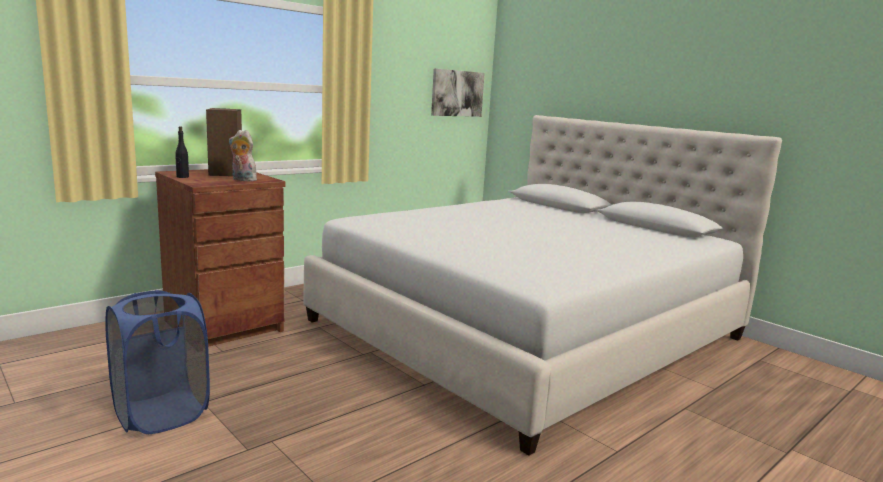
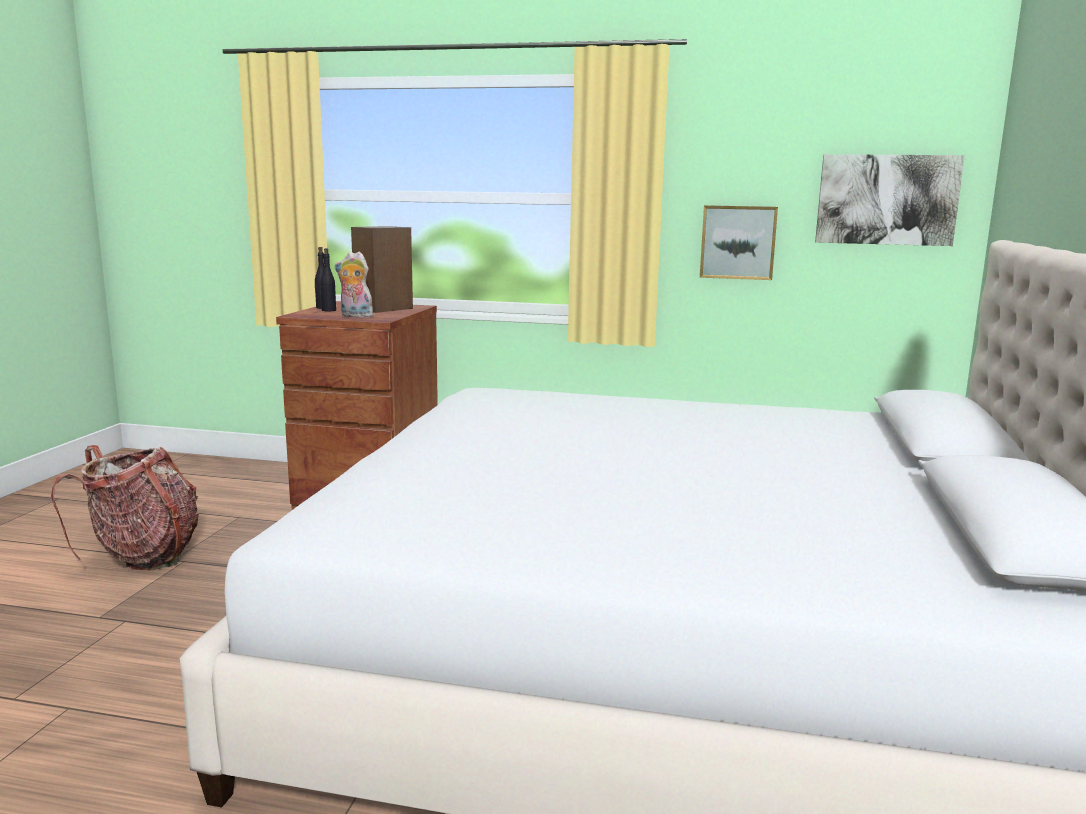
camera: 55 degrees right, 0 degrees up
(161, 414) = (143, 556): blue laundry basket -> backpack
(198, 178) = (328, 310): none -> black bottle
(242, 180) = (355, 316): plush toy -> plush toy turned 60 degrees counterclockwise
(399, 116) = (738, 242): none -> picture

